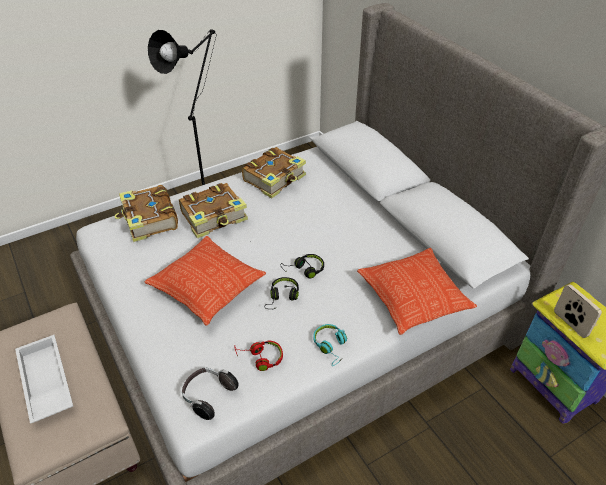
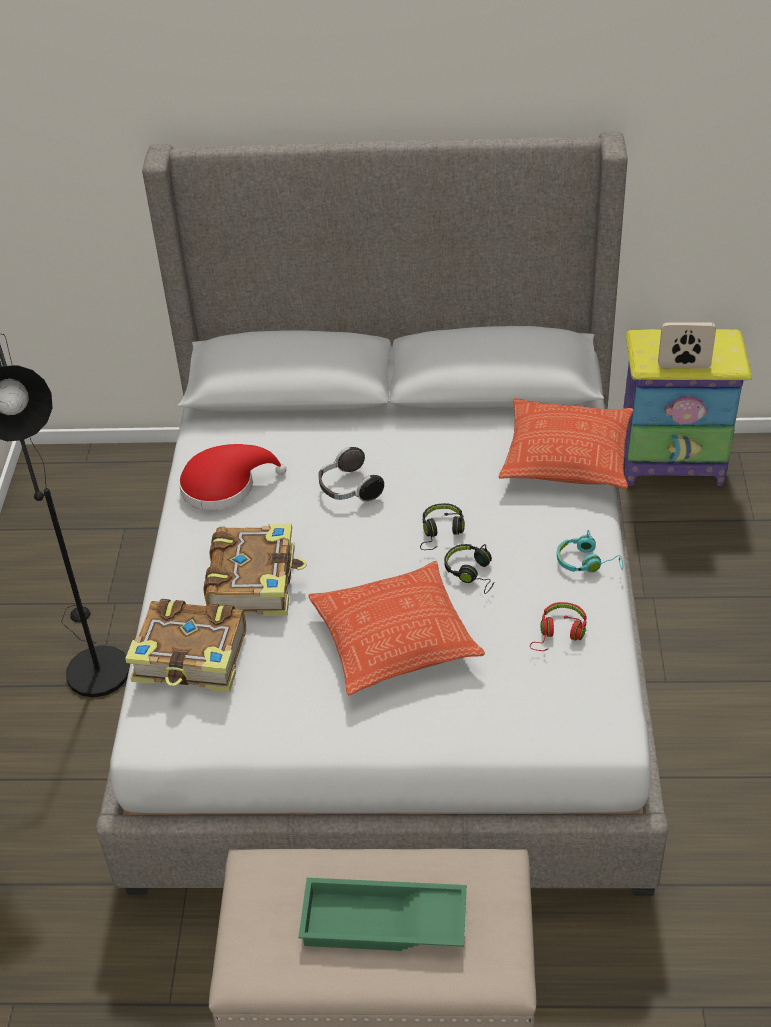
camera: 55 degrees left, 0 degrees up
(45, 383) = (382, 924): white tray -> green tray
(208, 396) = (585, 704): headphones -> headphones (348, 489)
(275, 179) = (224, 486): book -> red hat

